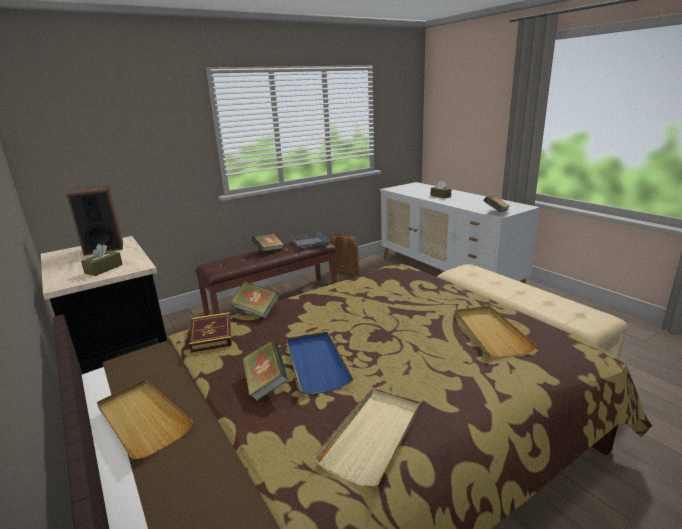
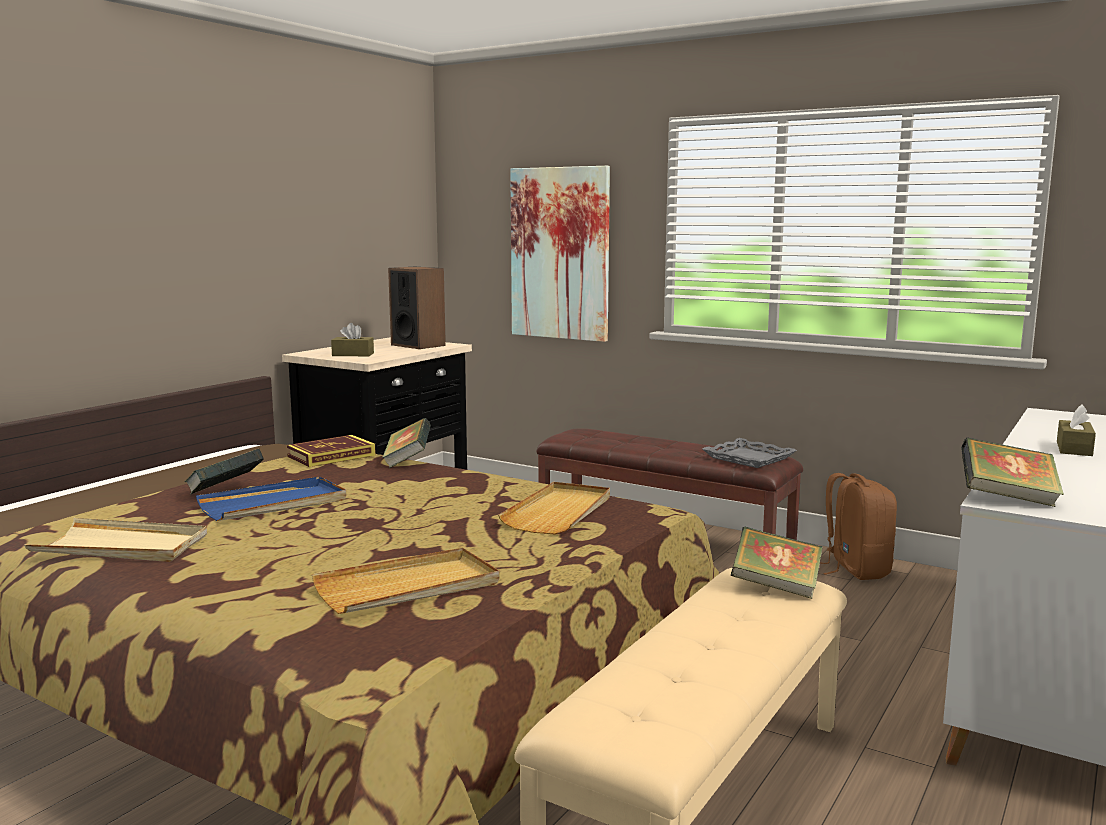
camera: 65 degrees right, 10 degrees down
(142, 161) = (560, 253): none -> picture
(142, 420) = (168, 471): beige tray -> beige tray (559, 512)
(268, 251) = (675, 444): book -> book (776, 587)

